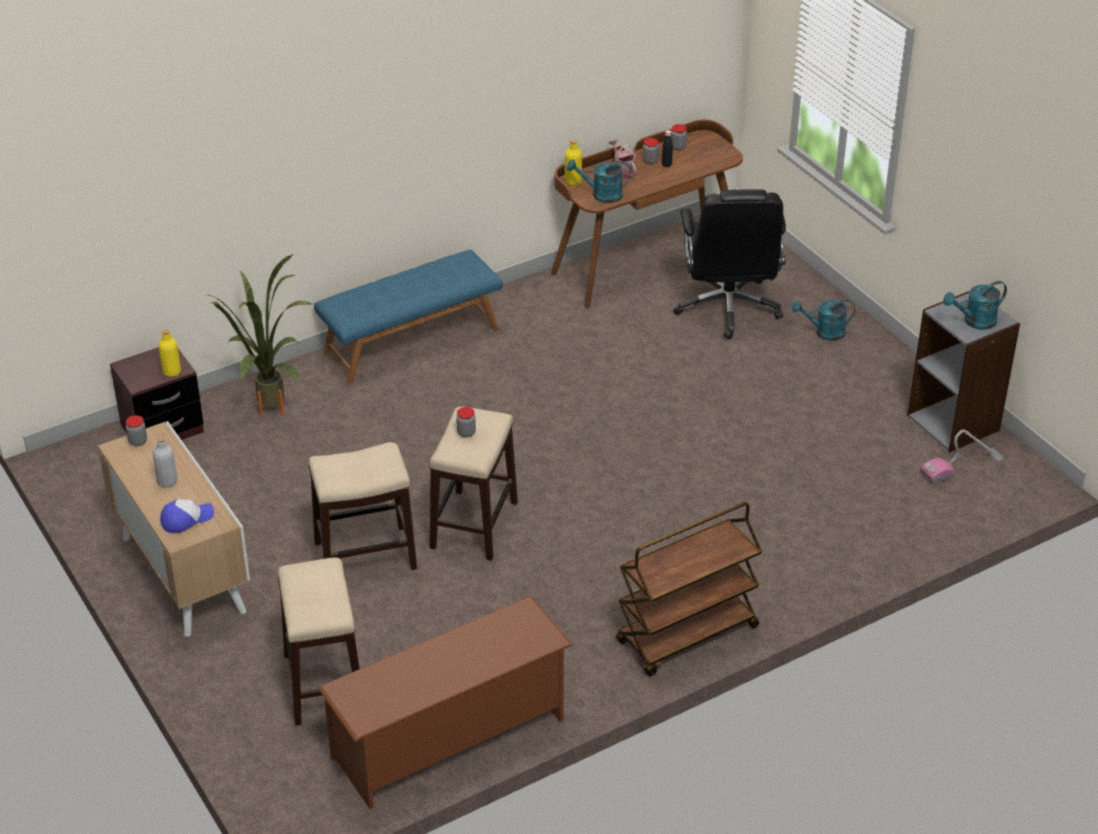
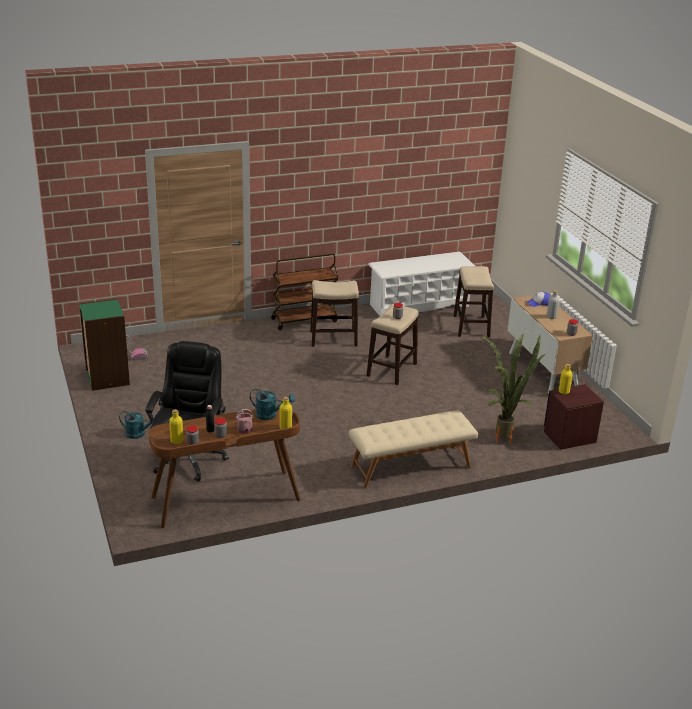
camera: 170 degrees left, 10 degrees down
(364, 556) = (450, 365): stool -> stool (334, 338)
(411, 341) = (411, 467): blue bench -> beige bench
(449, 739) = (418, 305): brown shoe rack -> white shoe rack
(699, 147) = (177, 441): none -> yellow bottle
(954, 422) = (107, 378): grey bookcase -> green bookcase
(974, 322) = (102, 307): turquoise watering can -> none

